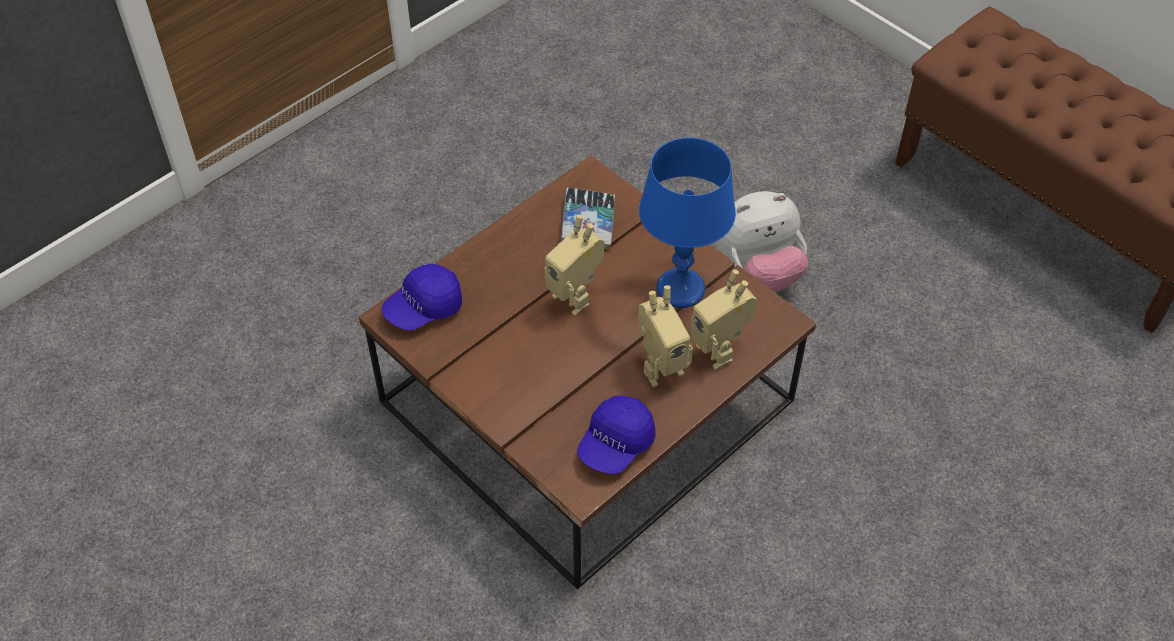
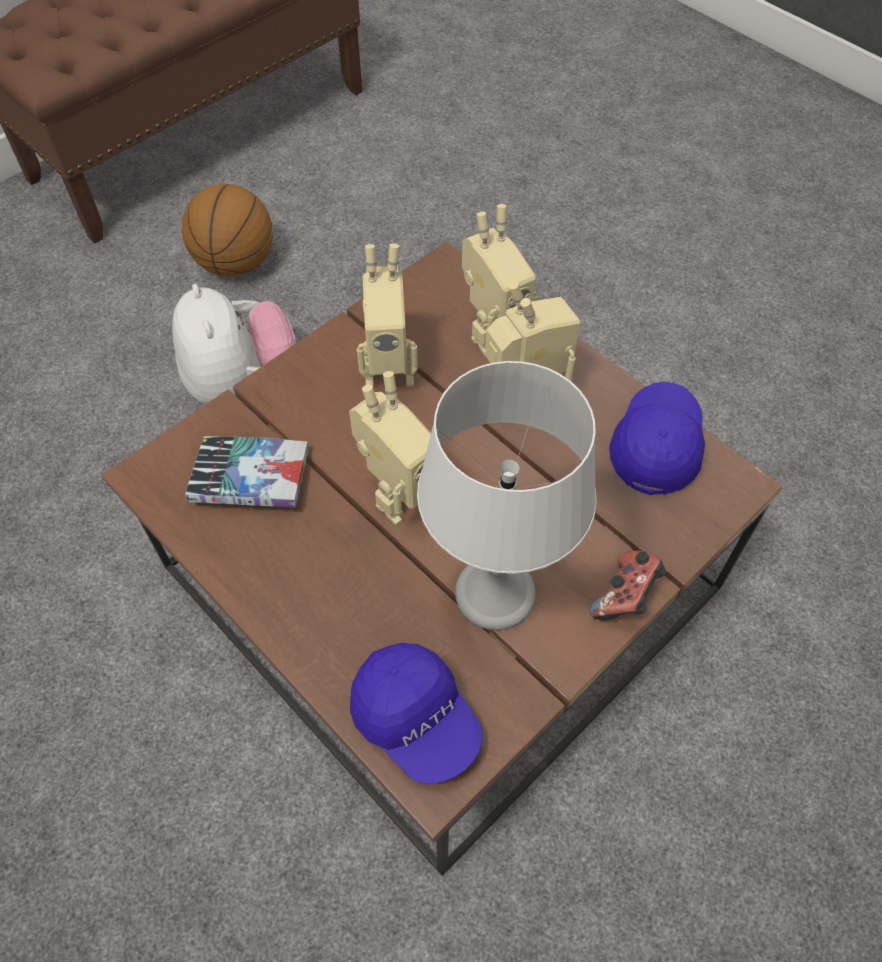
camera: 90 degrees left, 5 degrees up
(496, 415) = (625, 596): none -> game controller
(500, 346) = (494, 595): none -> grey table lamp
(616, 444) = (656, 446): blue cap -> blue cap turned 105 degrees counterclockwise
(681, 290) = (389, 368): blue table lamp -> toy robot
(887, 255) = (235, 263): none -> basketball

